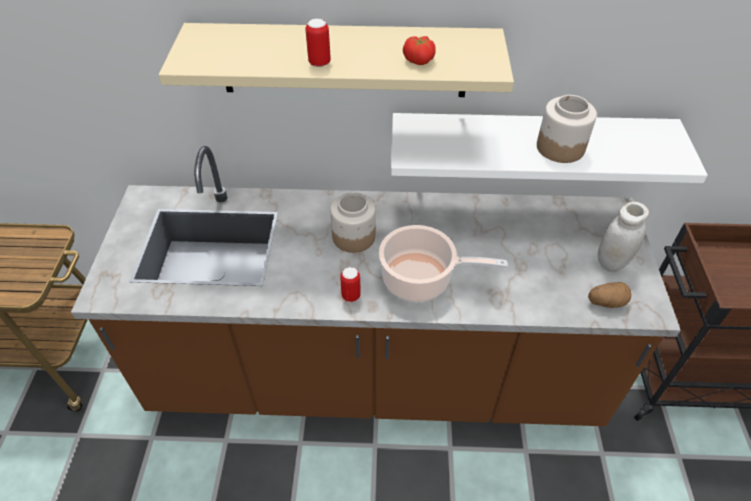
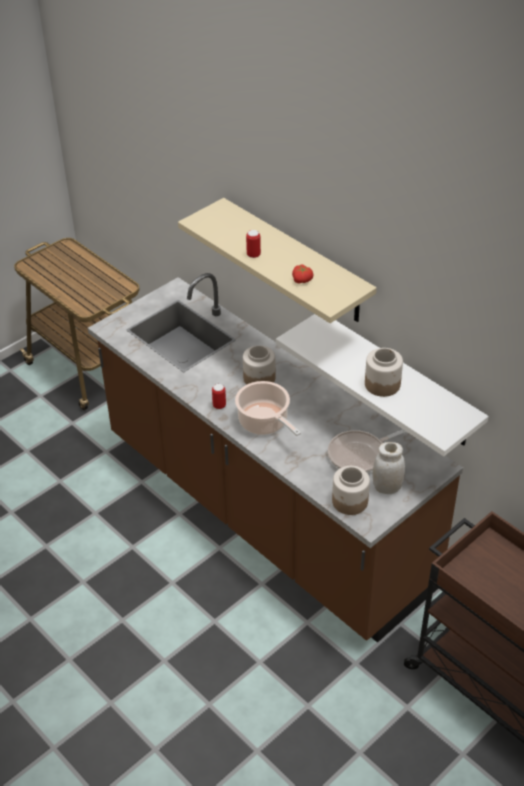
camera: 45 degrees right, 5 degrees down
(547, 247) = (359, 455): none -> frying pan
(606, 302) = (350, 502): potato -> jar

